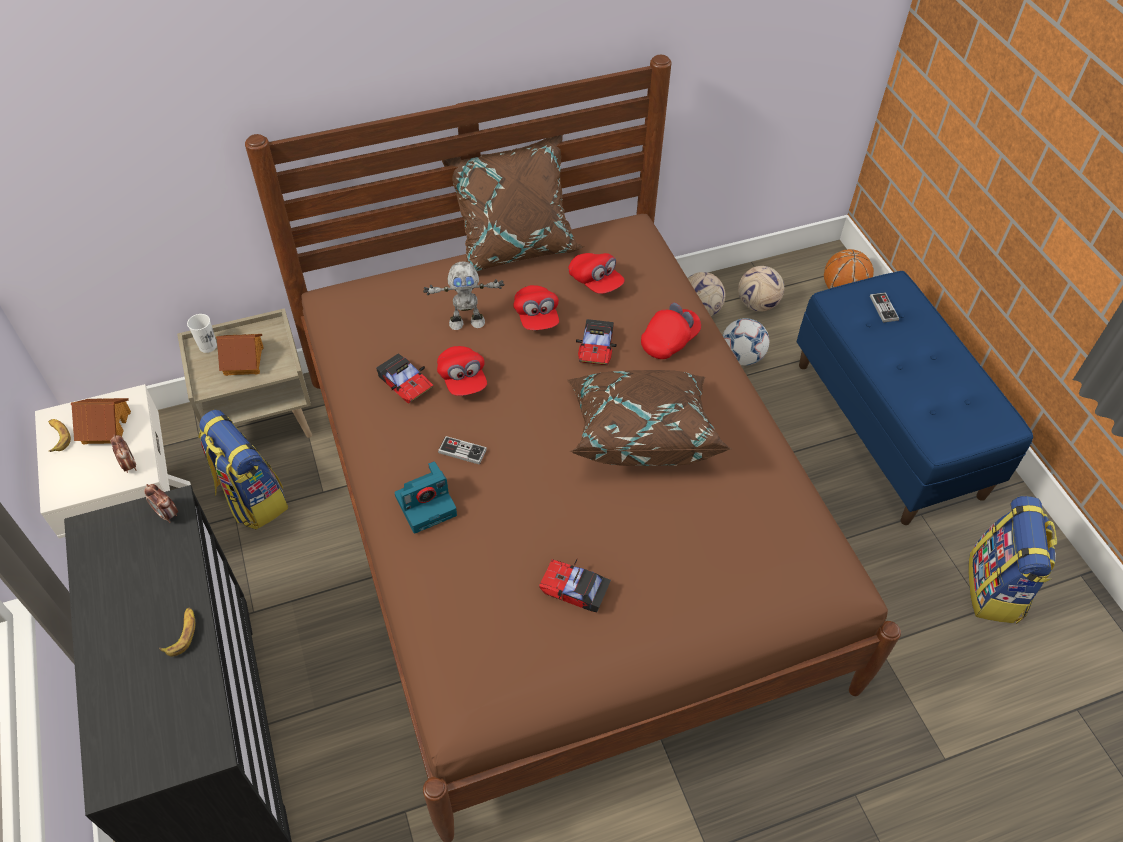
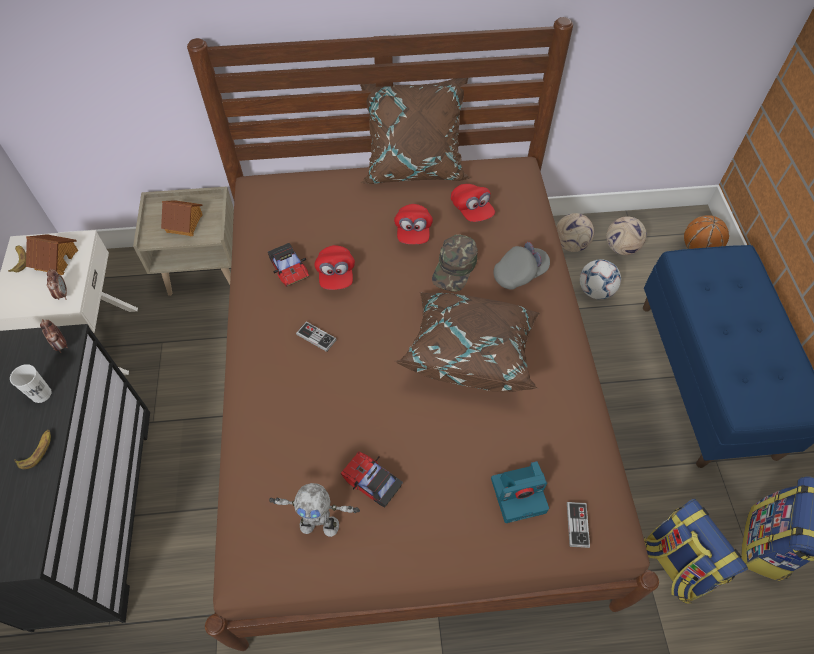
camera: 15 degrees right, 5 degrees up
(208, 346) = (161, 206): white cup -> white cup (41, 394)
(251, 498) = (177, 330): backpack -> backpack (674, 564)
(427, 504) = (273, 377): camera -> camera (519, 494)
(467, 322) = (354, 225): toy robot -> toy robot (319, 523)
(596, 347) = (455, 268): toy car -> green cap
(669, 341) = (520, 273): red cap -> grey cap
(883, 308) = (725, 276): game controller -> game controller (577, 525)

